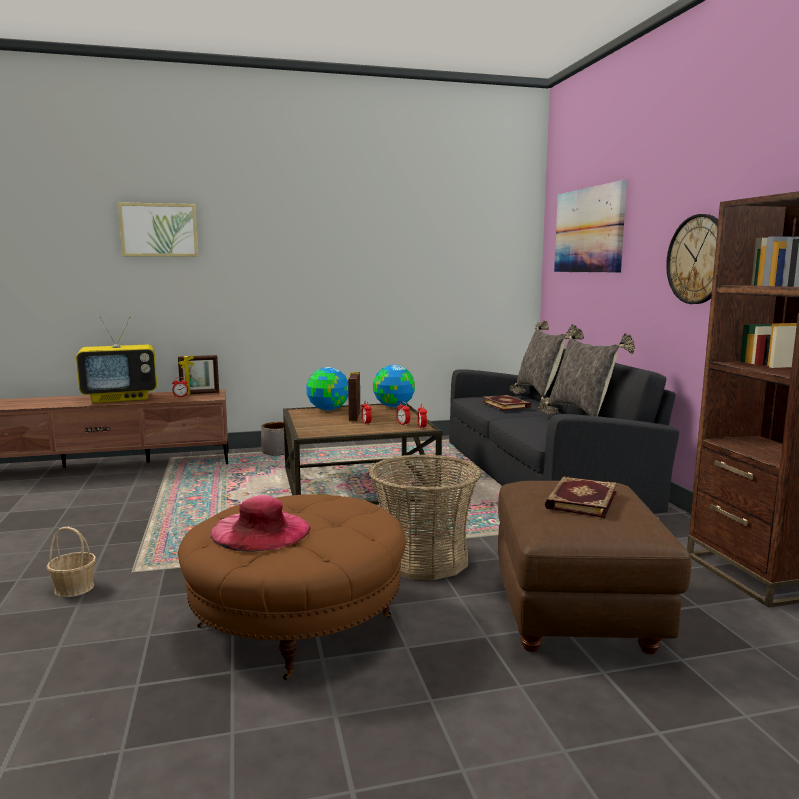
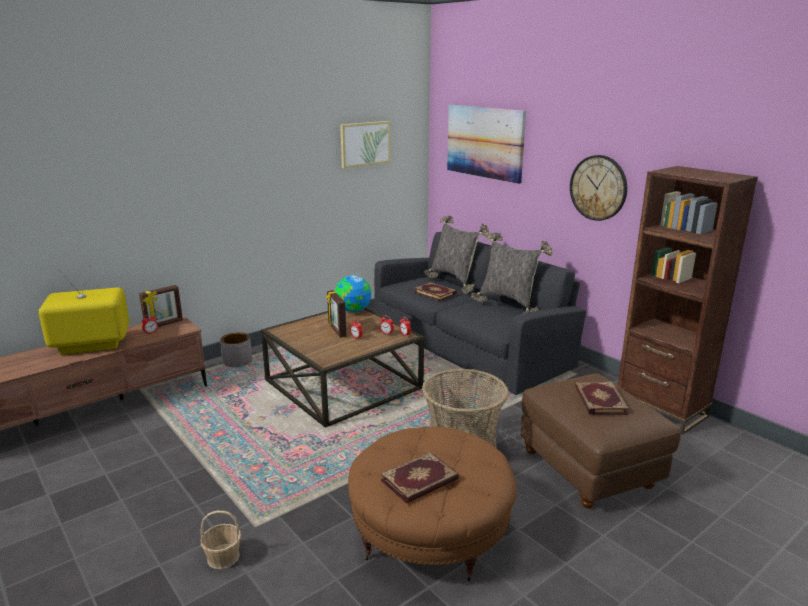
camera: 25 degrees left, 10 degrees up
(121, 398) = (90, 346): television -> television turned 150 degrees counterclockwise
(159, 230) = (97, 166): picture -> picture (365, 144)
(260, 530) = (420, 480): pink hat -> book
(328, 409) = (304, 324): globe -> none

